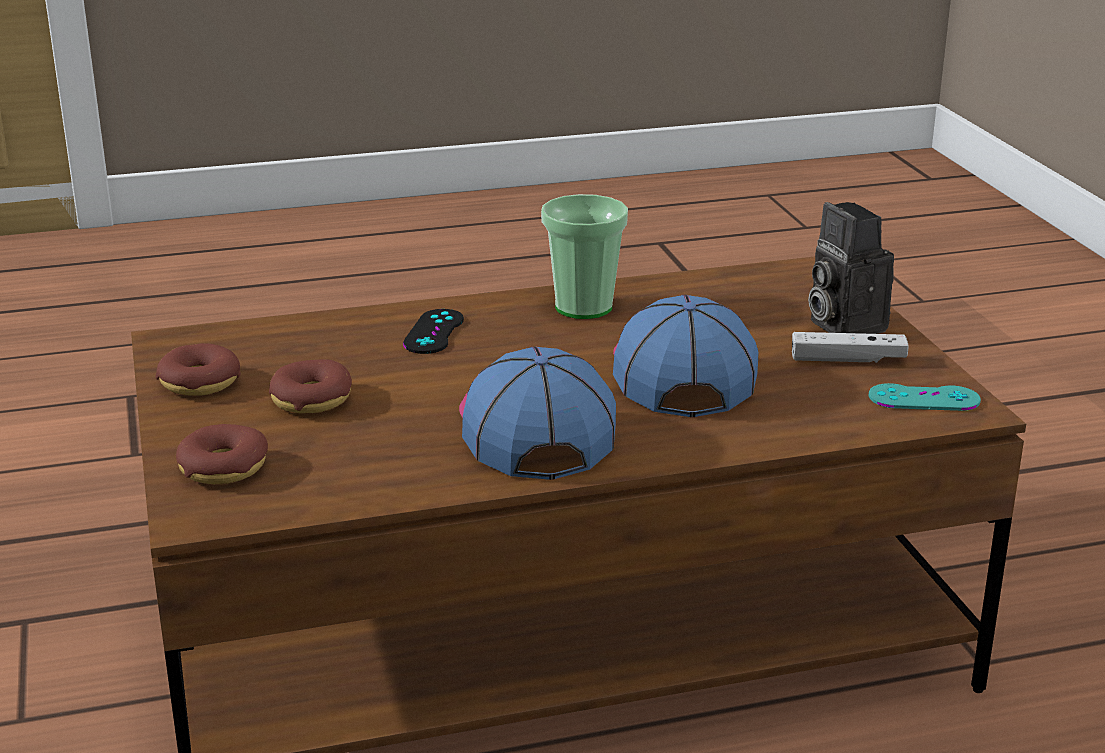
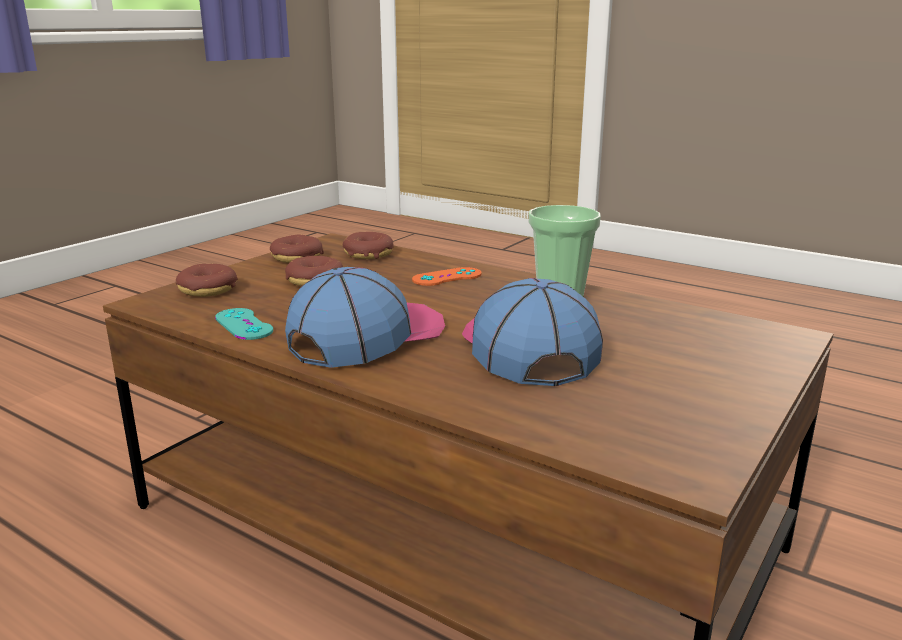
camera: 50 degrees right, 5 degrees down
(271, 341) = (368, 254): none -> donut
(434, 332) = (447, 277): black game controller -> orange game controller
(680, 371) = (526, 348): cap -> cap turned 60 degrees counterclockwise
(841, 325) = (724, 373): camera -> none
(848, 359) = (670, 395): white game controller -> none
(924, 398) = (669, 448): turquoise game controller -> turquoise game controller (244, 324)

